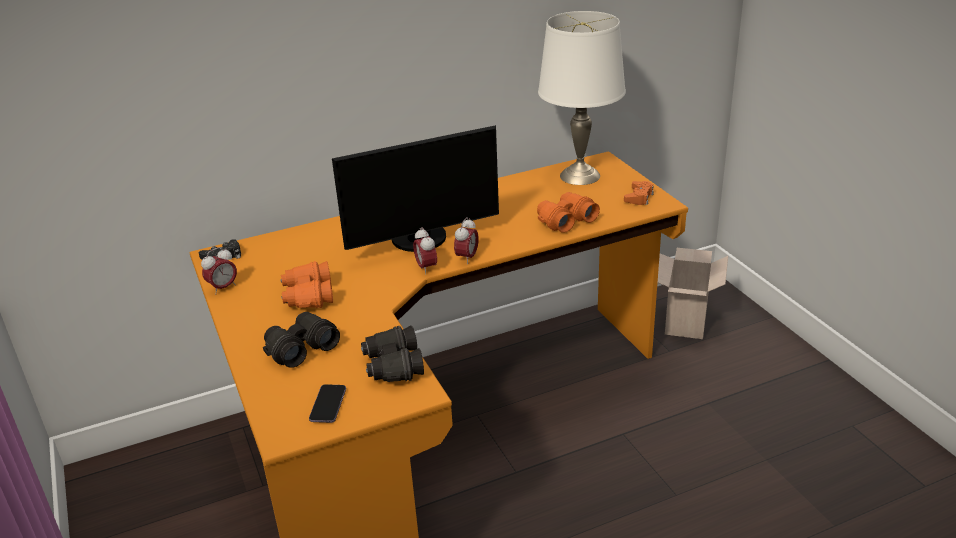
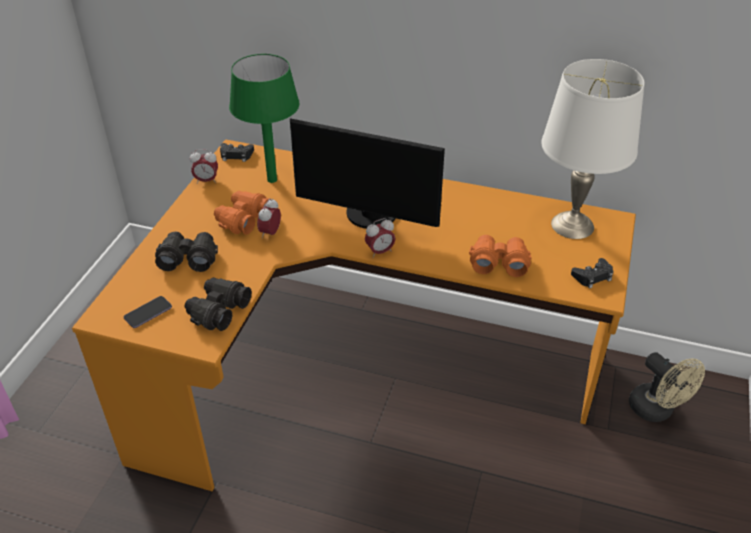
camera: 40 degrees right, 10 degrees up
(289, 258) = (271, 179): none -> green table lamp
(426, 268) = (341, 243): alarm clock -> alarm clock (270, 233)
(639, 197) = (592, 276): orange game controller -> black game controller
(684, 320) = (656, 410): cardboard box -> beige fan

